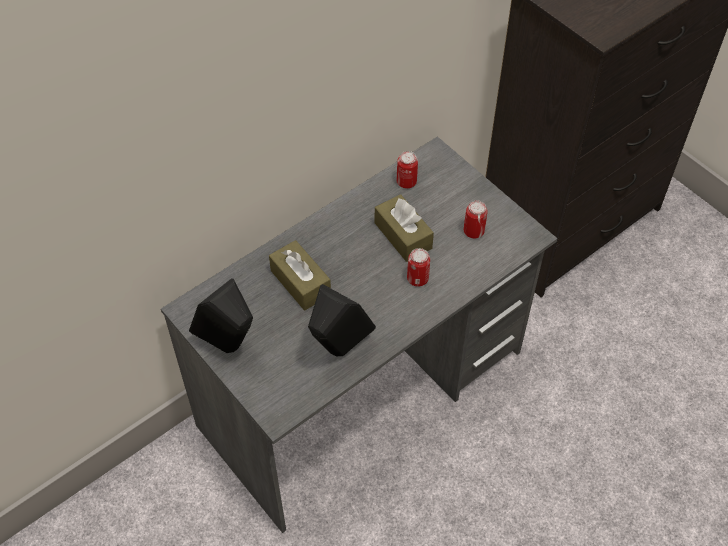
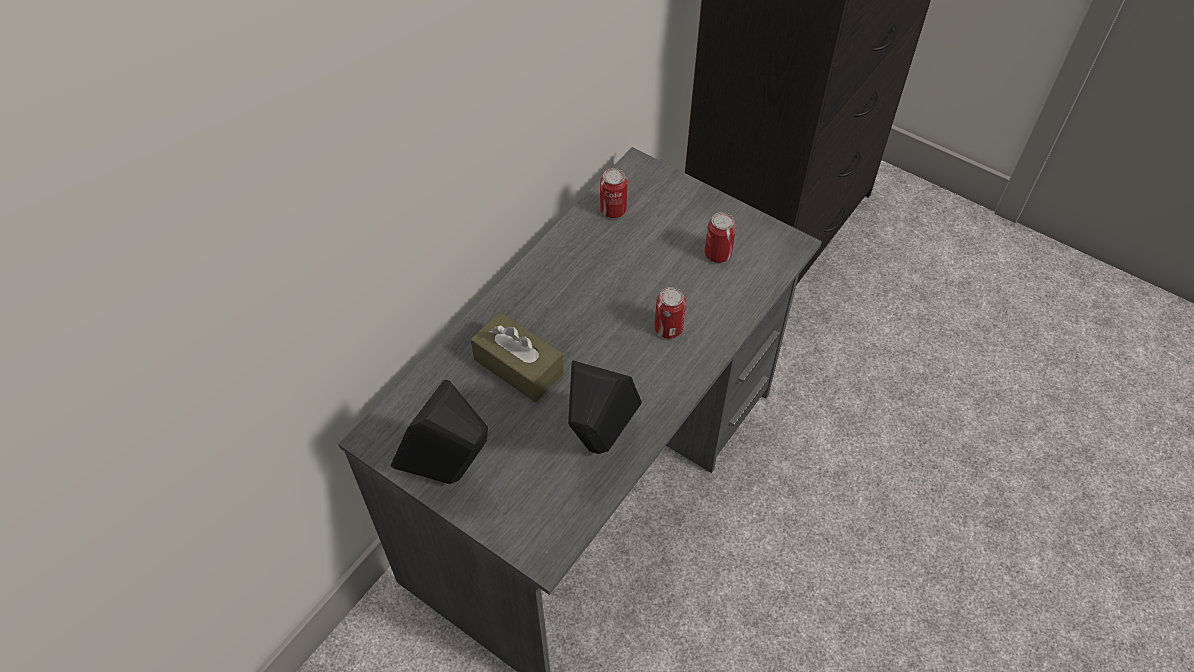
camera: 15 degrees left, 0 degrees up
(403, 235) = (631, 277): brown tissue box -> none

